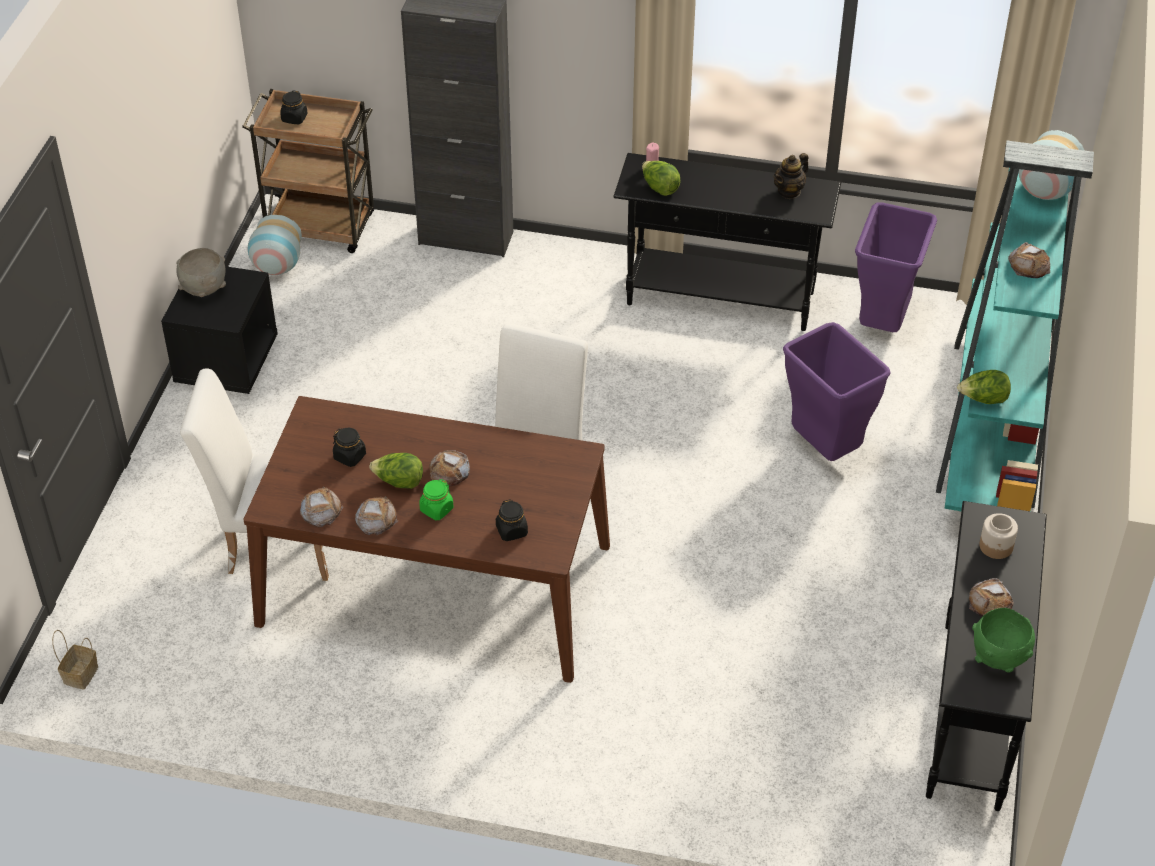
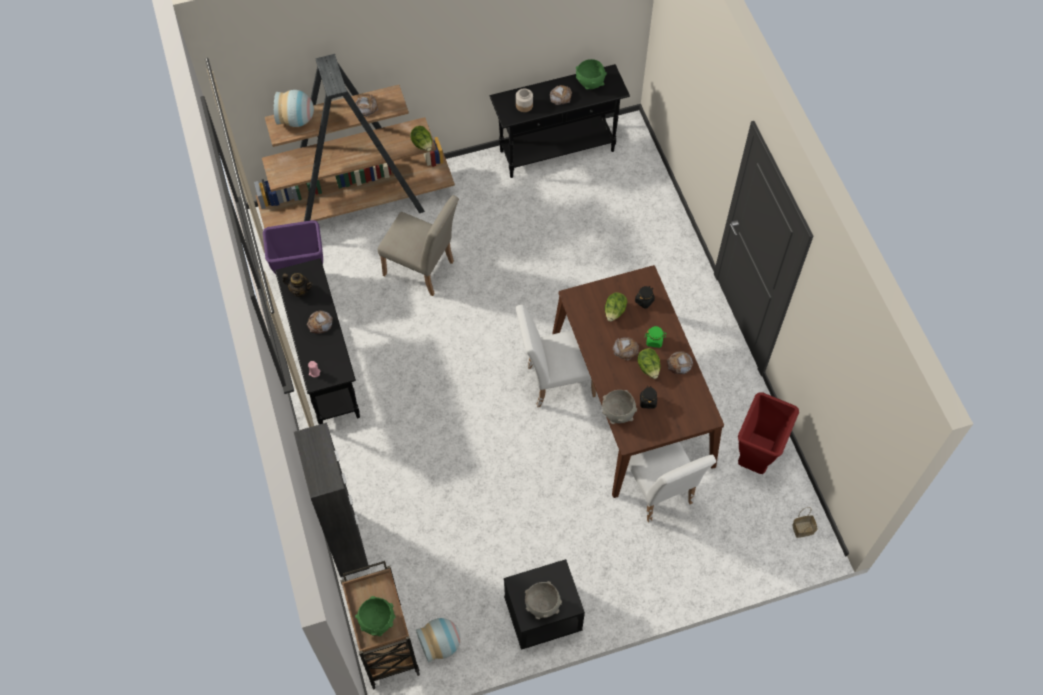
camera: 120 degrees left, 15 degrees up
(224, 678) = (755, 459): none -> red trash can
(294, 118) = (377, 621): black jar -> green bowl
(321, 510) = (692, 392): bread -> bread (320, 323)
(359, 418) = (617, 414): none -> grey bowl
(659, 188) = (335, 358): lettuce -> lettuce (614, 312)
(823, 450) = (423, 271): purple trash can -> beige chair
(993, 425) = (358, 205): turquoise bookcase -> brown bookcase

